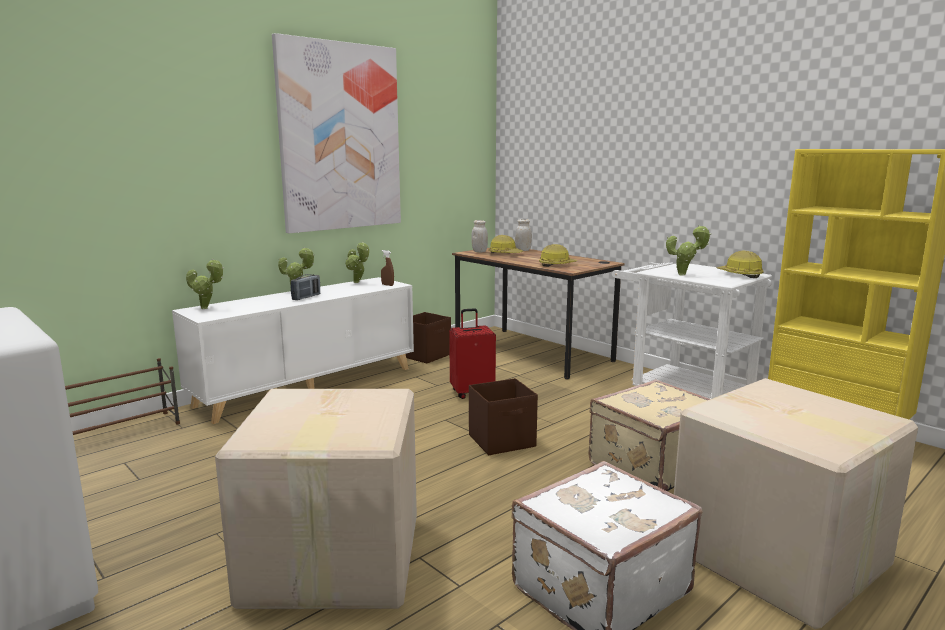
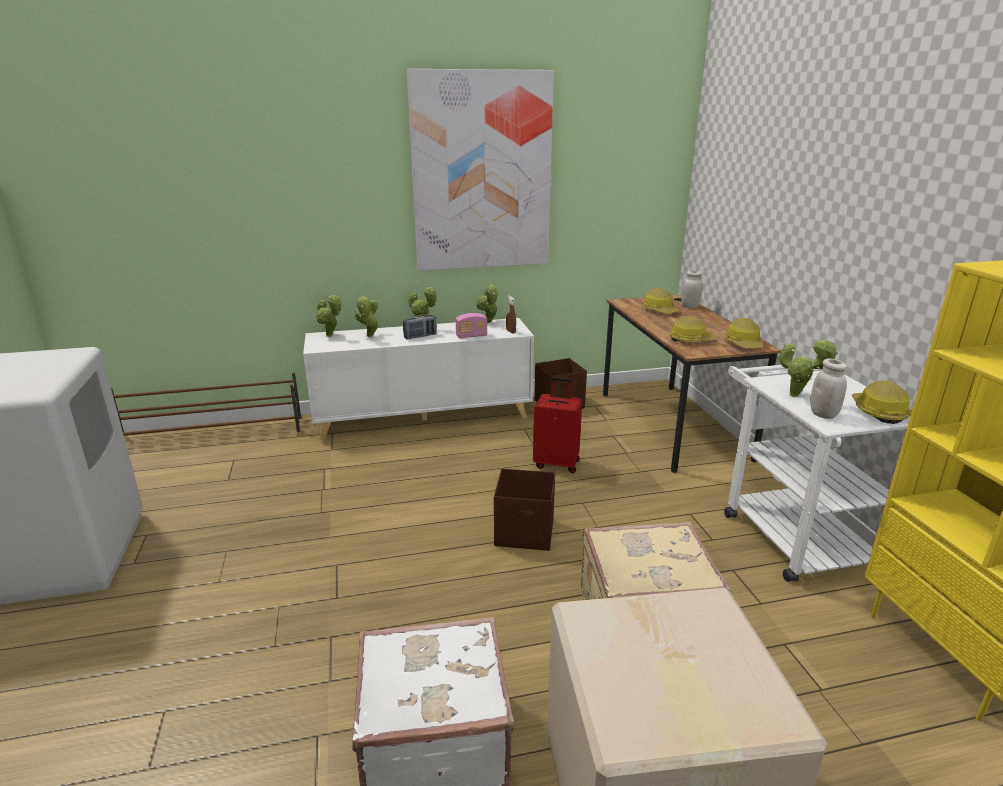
camera: 30 degrees right, 10 degrees up
(251, 303) = (369, 336): none -> potted plant
(330, 561) = (269, 611): cardboard box -> none
(356, 291) = (471, 336): none -> radio
(479, 251) = (638, 302): white jar -> white jar (823, 414)
(595, 263) = (743, 344): none -> hard hat

